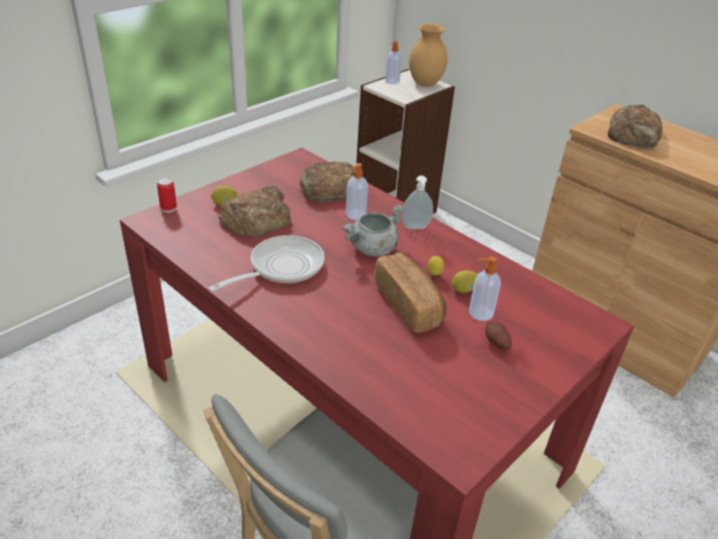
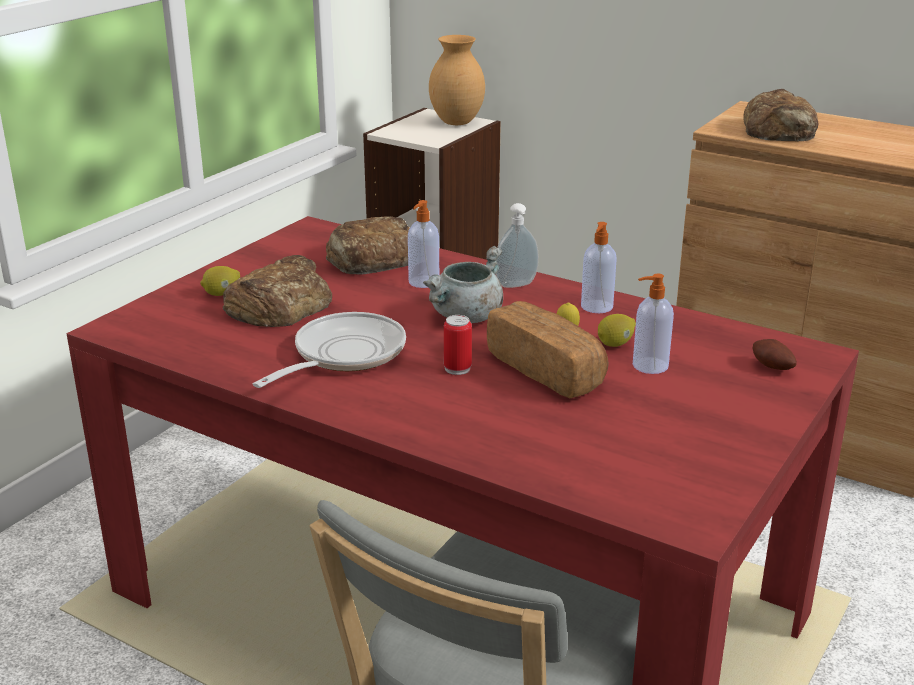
camera: 10 degrees left, 10 degrees down
(168, 208) = (138, 310): can -> can (457, 368)
(392, 82) = (407, 125): soap dispenser -> soap dispenser (596, 307)
(496, 343) = (685, 395): potato -> potato (771, 368)

